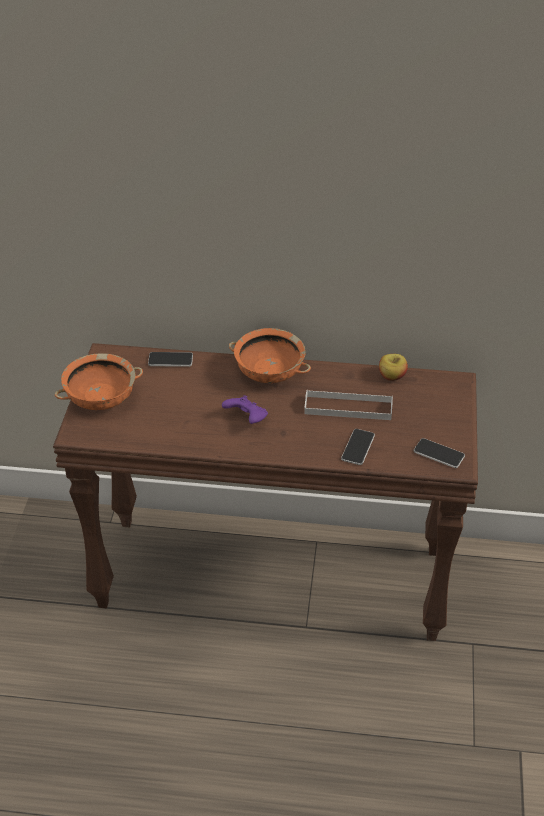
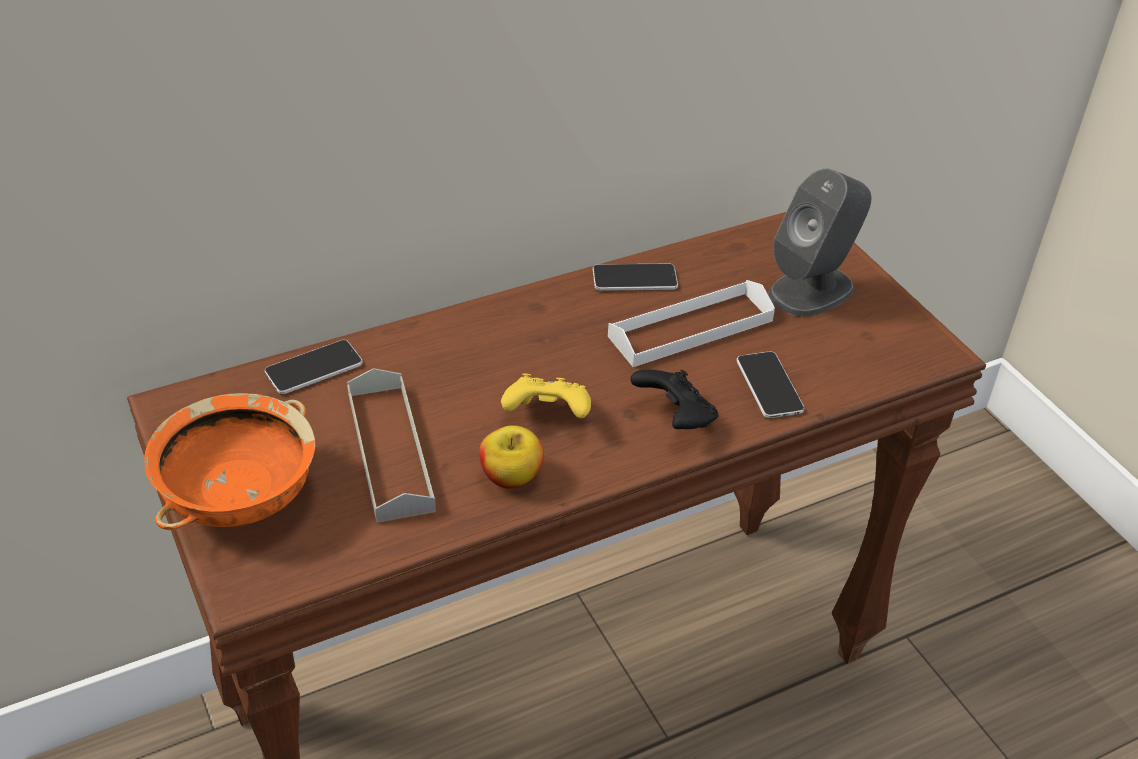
camera: 35 degrees left, 0 degrees up
(171, 406) = (390, 451): none -> grey tray
(247, 419) = (547, 416): purple game controller -> yellow game controller
(270, 373) = (512, 322): orange bowl -> none
(301, 443) = (675, 418): none -> black game controller
(392, 376) = (705, 253): apple -> apple (511, 476)
(426, 414) = (812, 290): none -> grey speaker
(439, 454) = (892, 344): phone -> phone (634, 279)

